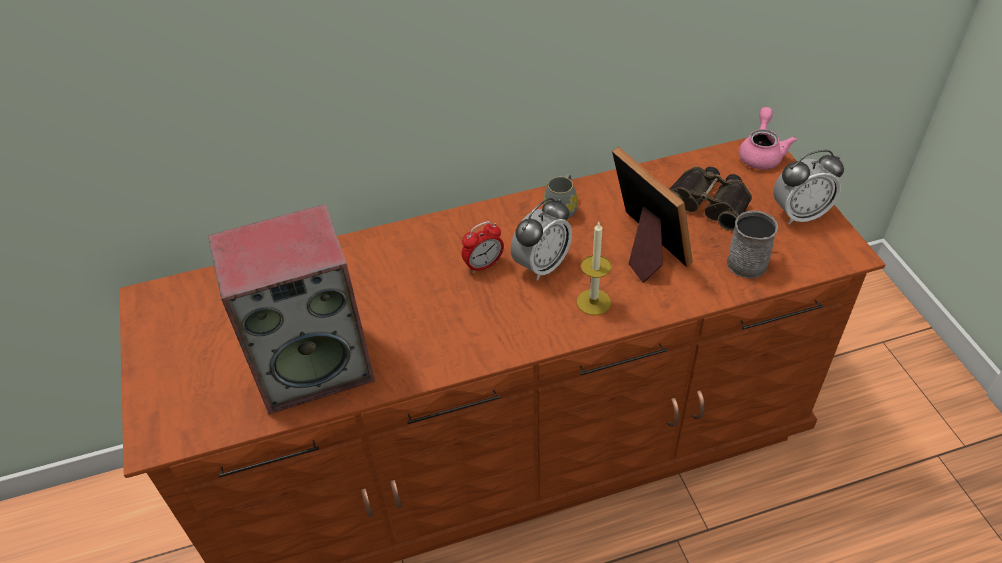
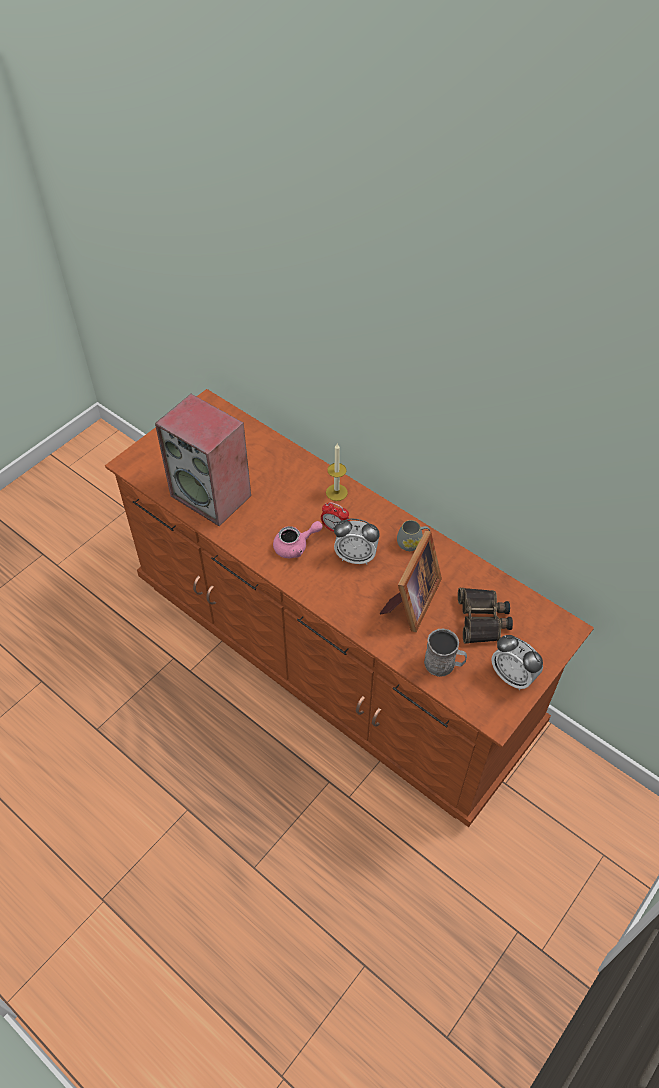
camera: 55 degrees right, 5 degrees up
(593, 302) = (345, 596): candle -> candle (336, 492)
(761, 154) = (561, 630): pink teapot -> pink teapot (295, 546)

